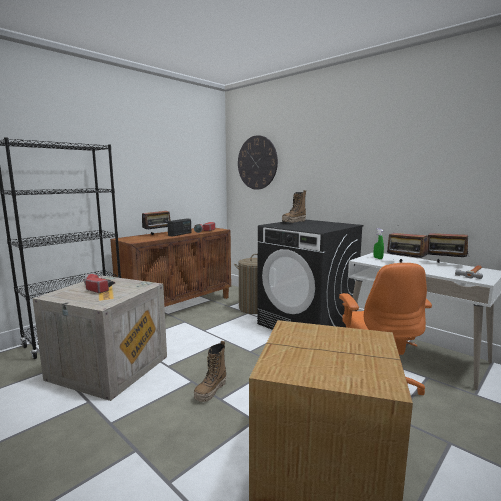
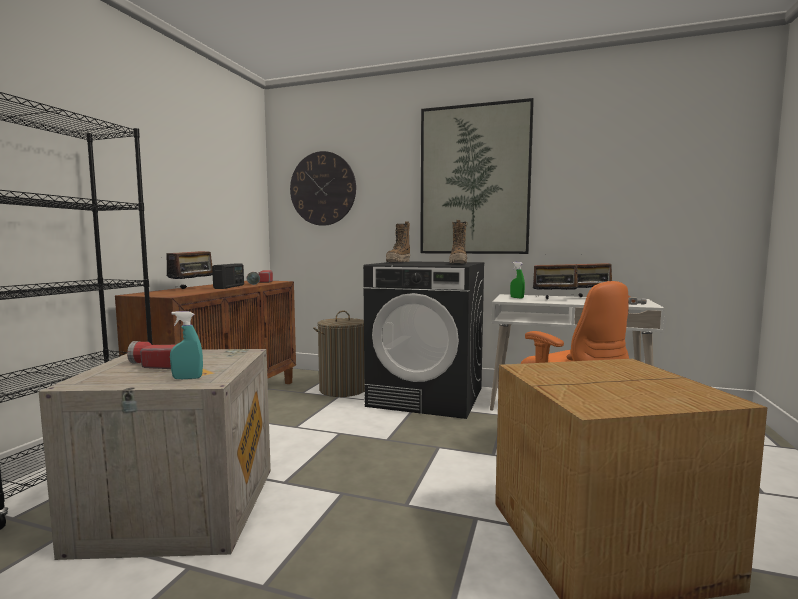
camera: 25 degrees left, 5 degrees down
(96, 300) = (187, 378): none -> turquoise spray bottle
(211, 391) = (383, 498): boot -> boot (458, 263)
(360, 157) = (474, 180): none -> picture

